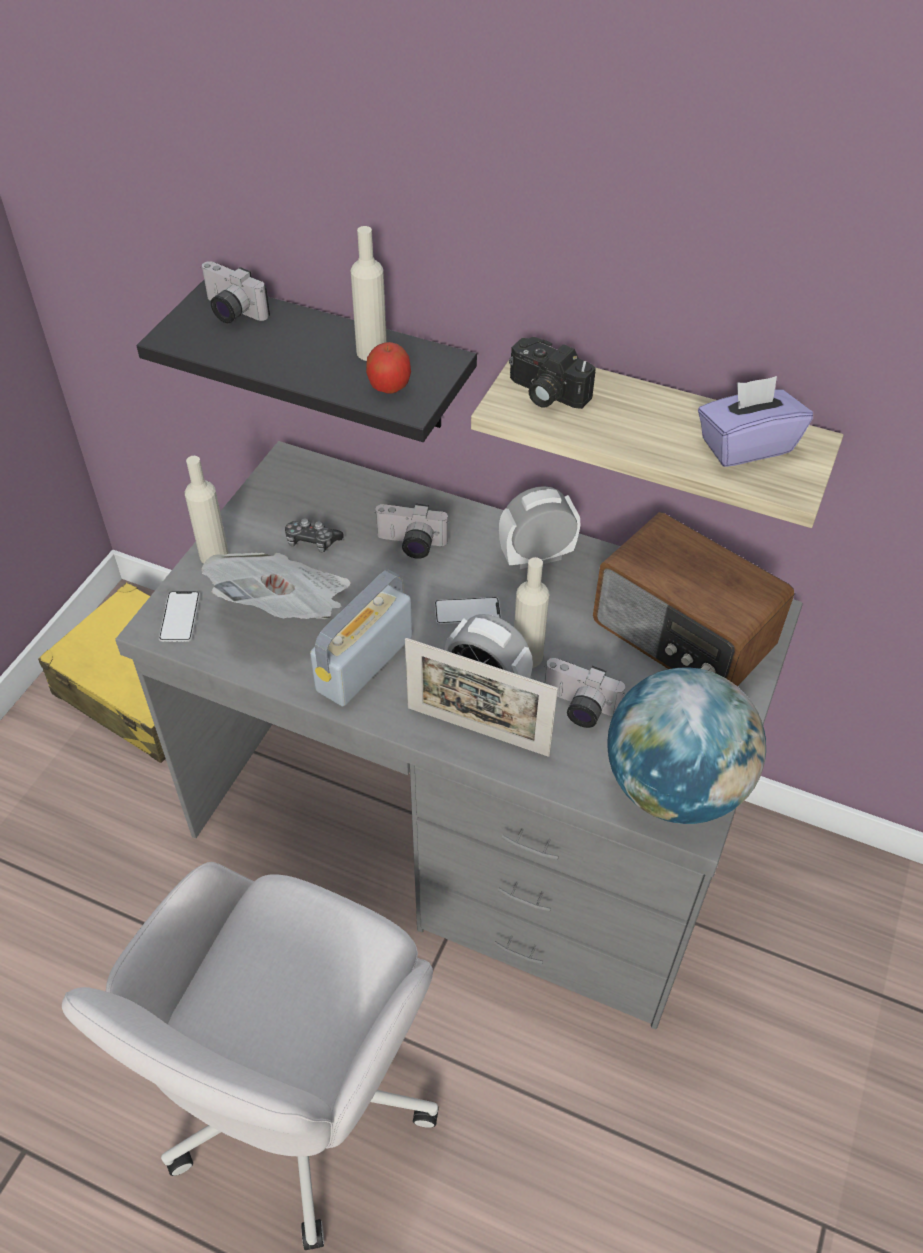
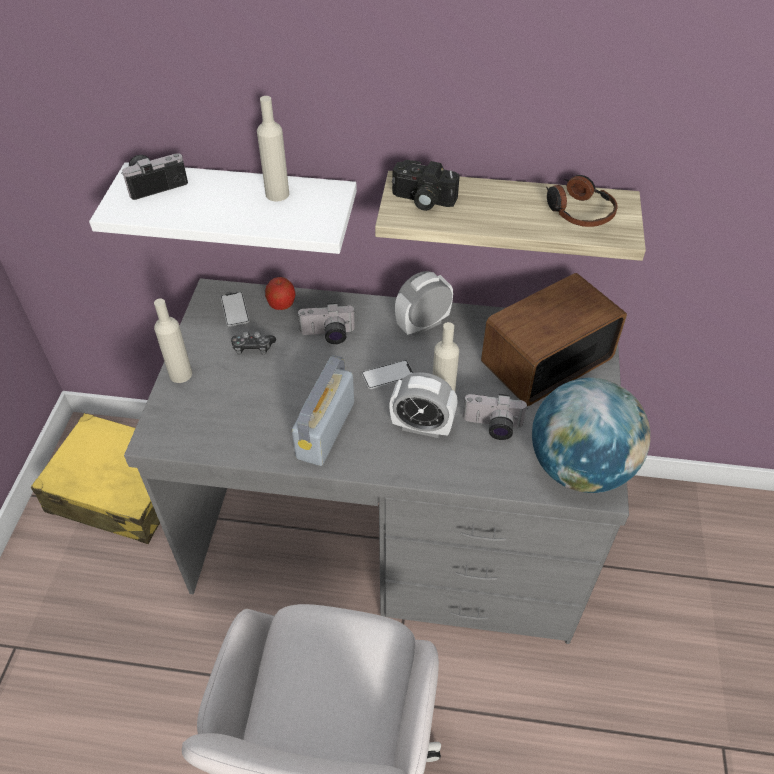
camera: 15 degrees left, 0 degrees up
(180, 617) = (170, 427): phone -> phone (235, 310)
(230, 312) = (155, 183): camera -> camera turned 135 degrees clockwise
(285, 608) = (250, 402): newspaper -> none
(339, 357) = (244, 204): black shelf -> white shelf
(389, 387) = (301, 217): apple -> apple (282, 305)
(477, 731) = (427, 460): picture frame -> none
(682, 636) = (545, 359): radio -> radio turned 120 degrees clockwise
(745, 445) = (578, 211): purple tissue box -> headphones

